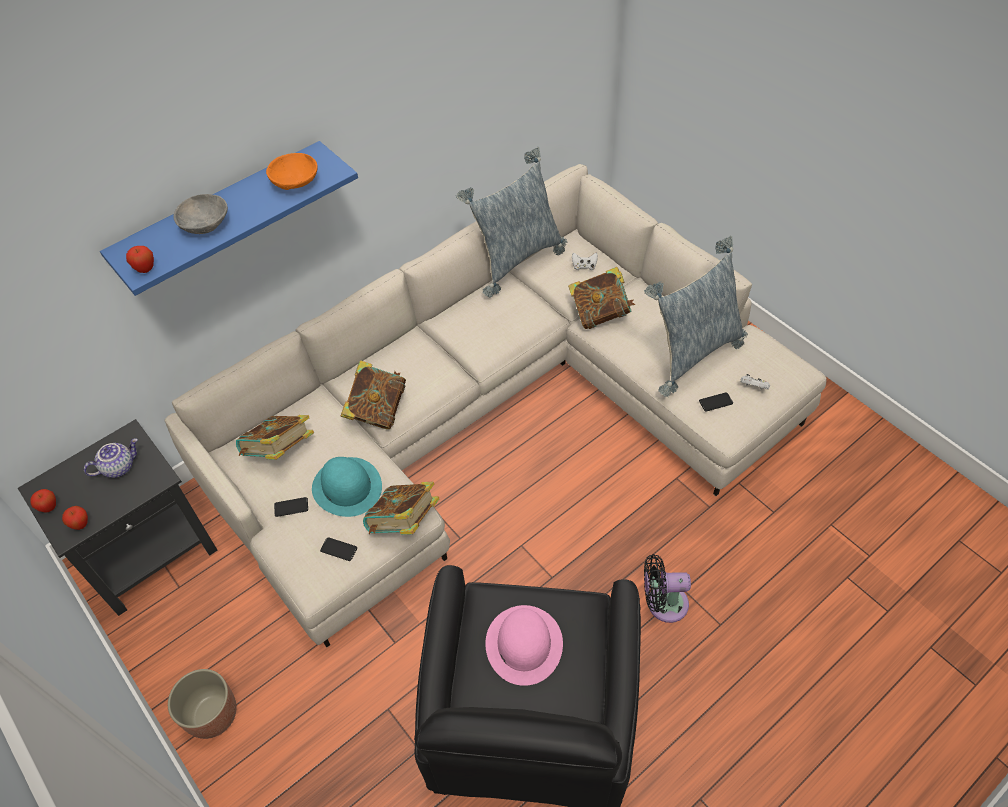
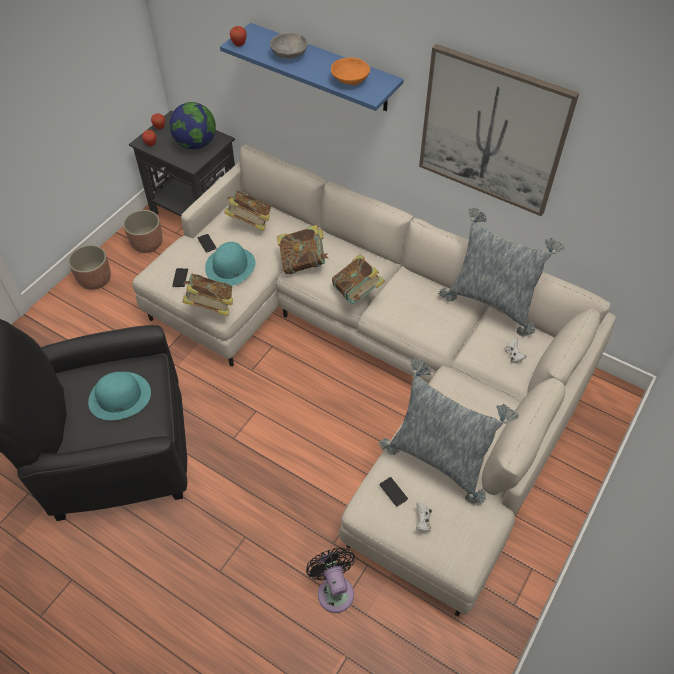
camera: 70 degrees right, 0 degrees up
(119, 466) = (196, 144): teapot -> globe
(179, 629) = (147, 244): none -> planter
(423, 112) = (492, 131): none -> picture
(524, 644) = (120, 396): pink hat -> turquoise hat
(600, 314) = (464, 382): book -> book (357, 293)
(663, 603) = (229, 522): black fan -> black fan (334, 590)

